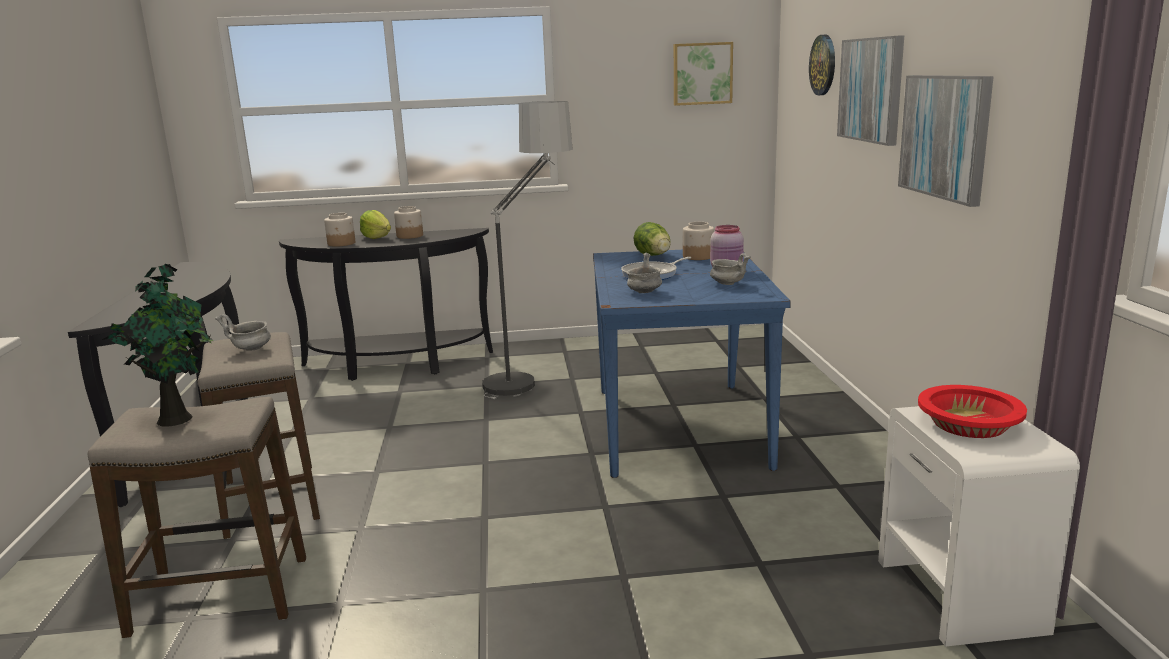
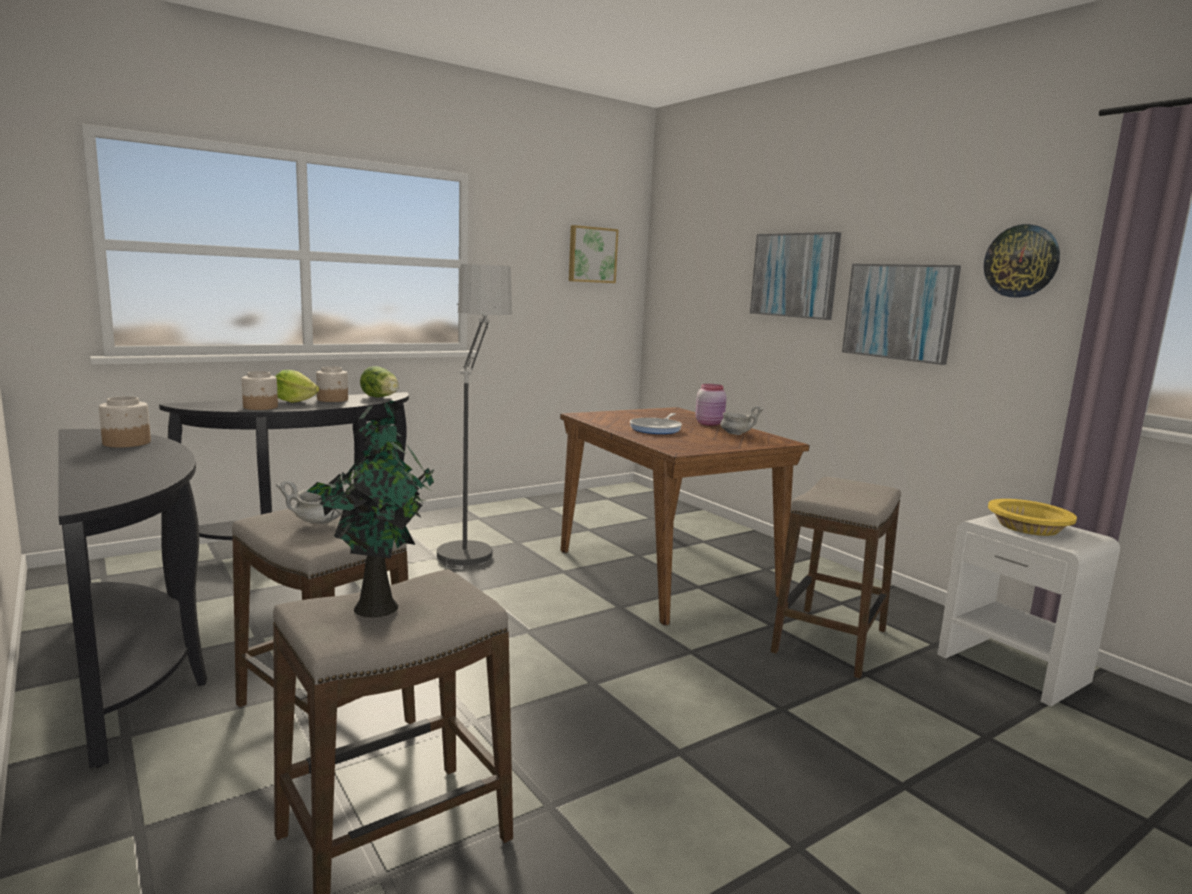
camera: 30 degrees left, 5 degrees down
(644, 291) = (682, 442): grey bowl -> none
(654, 256) = (623, 414): lettuce -> lettuce (381, 397)
(680, 427) = (667, 573): blue dining table -> brown dining table
(698, 257) = (662, 414): jar -> jar (126, 443)
(764, 523) = (829, 641): none -> stool
(823, 65) = (721, 254): wall clock -> wall clock (1021, 261)
(968, 424) = (1028, 527): red bowl -> yellow bowl

